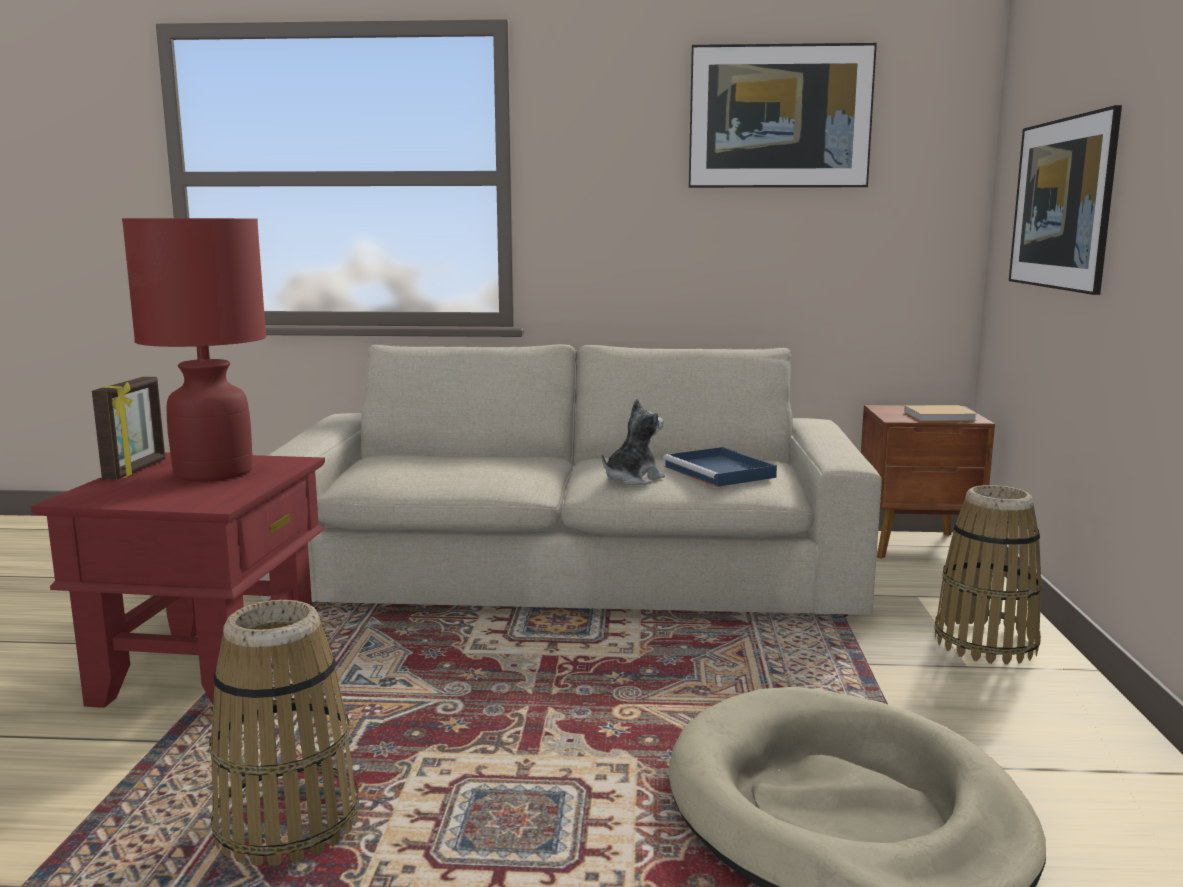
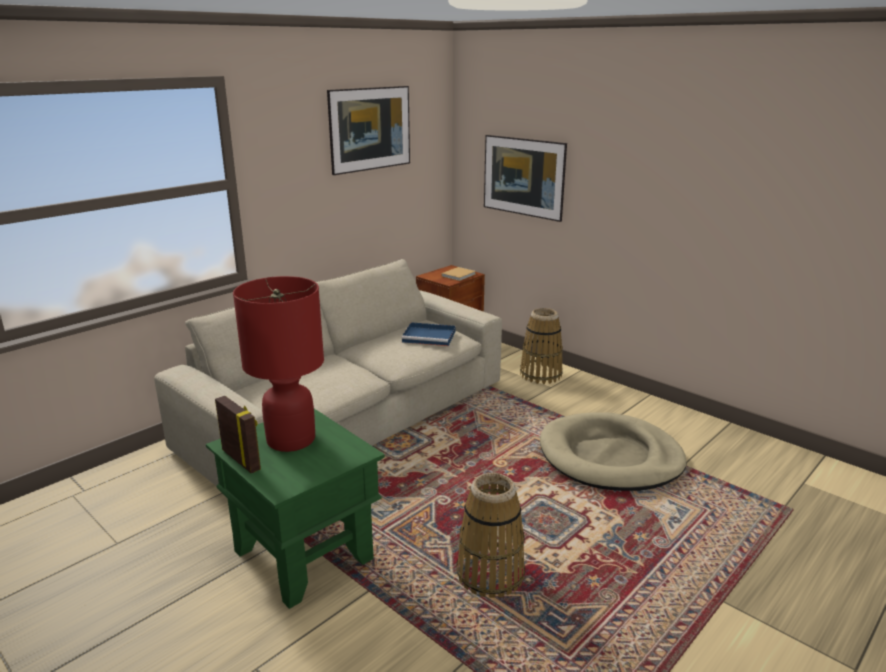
camera: 50 degrees left, 10 degrees up
(209, 670) = (304, 554): red side table -> green side table
(632, 479) = (407, 355): plush toy -> none

